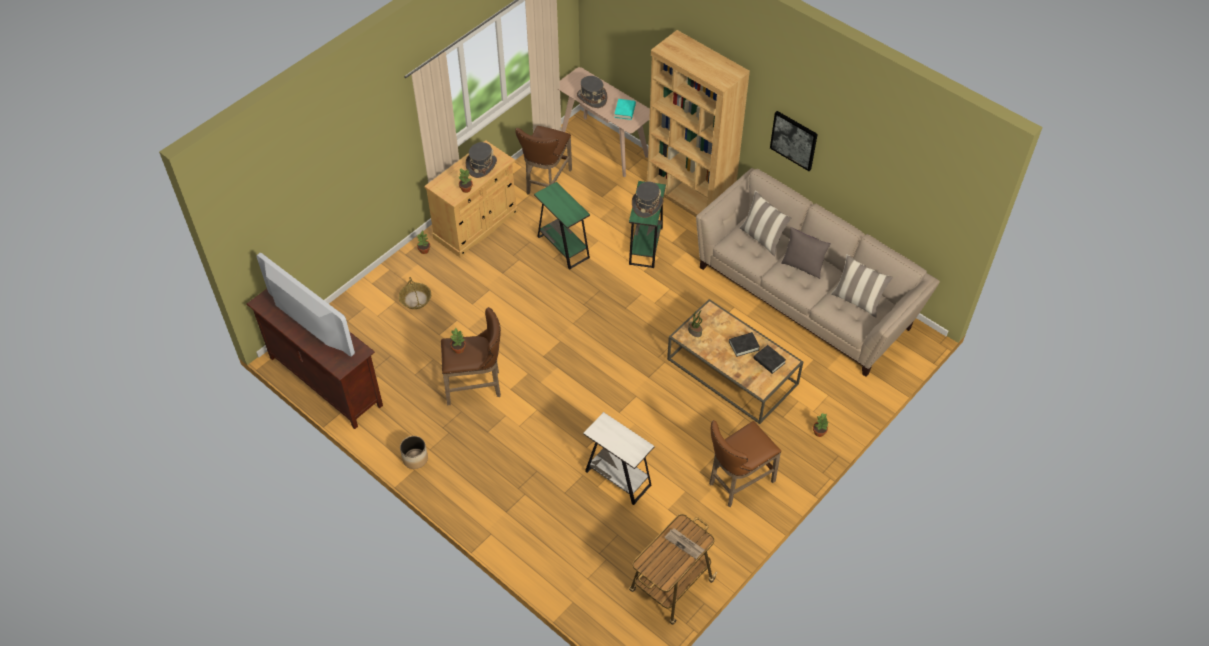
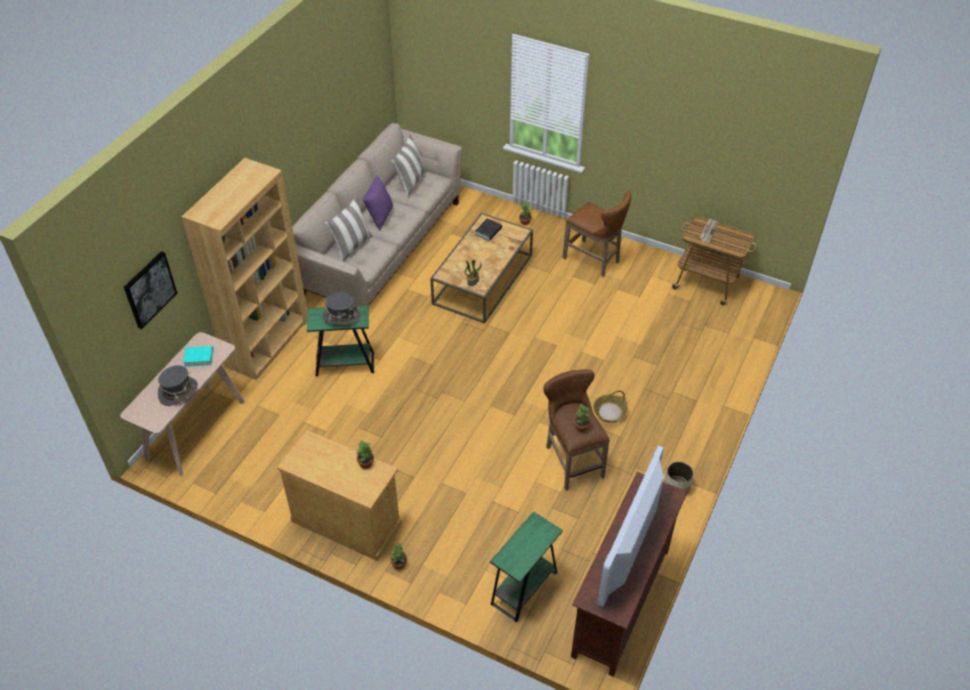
camera: 105 degrees left, 5 degrees down
(415, 299) = (476, 550): basket -> basket (609, 412)
(481, 165) = (323, 459): grey hat -> none
(546, 183) = (265, 470): brown stool -> none
(563, 247) = (362, 432): green side table -> green side table (524, 588)
(618, 478) = (625, 333): white side table -> none
(744, 346) = (477, 248): black book -> none
(794, 140) = (288, 170): picture -> picture (149, 289)
(802, 266) = (379, 217): grey pillow -> purple pillow

